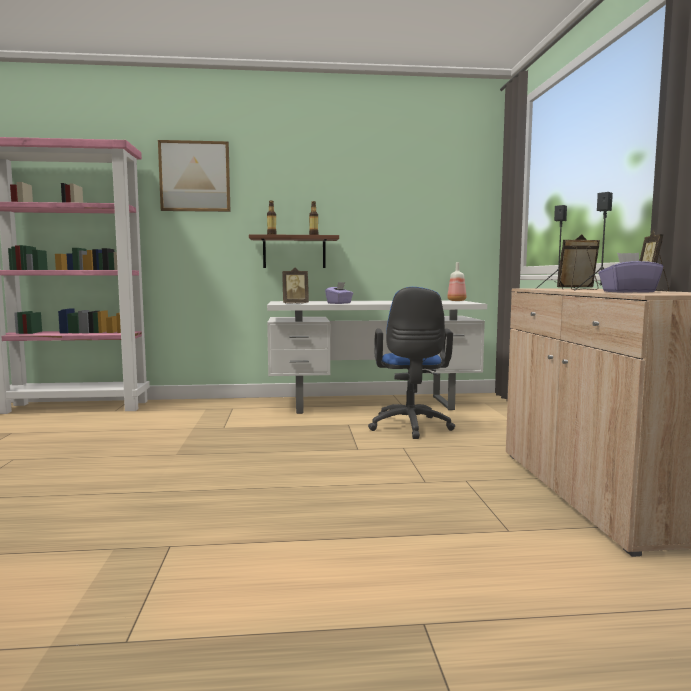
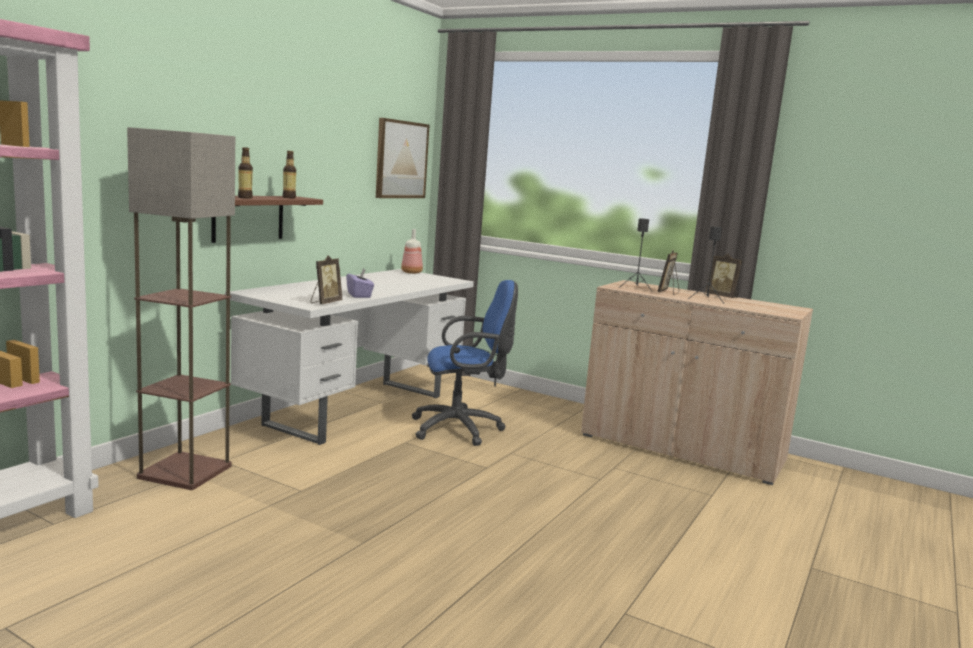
camera: 55 degrees left, 5 degrees up
(195, 176) = (118, 93): picture -> picture (401, 159)
(206, 407) = (185, 471): none -> floor lamp
(410, 428) = (461, 429): blue office chair -> blue office chair turned 45 degrees counterclockwise
(628, 292) = (745, 306): purple tissue box -> none

